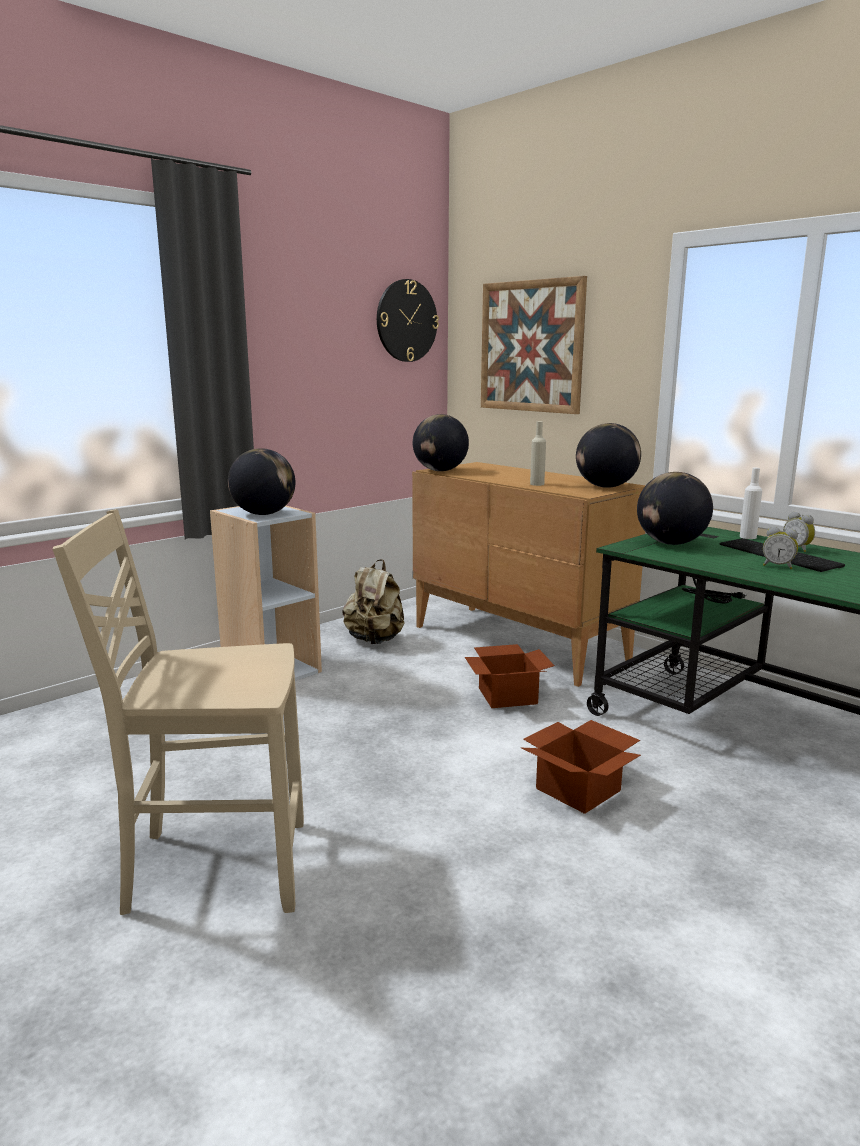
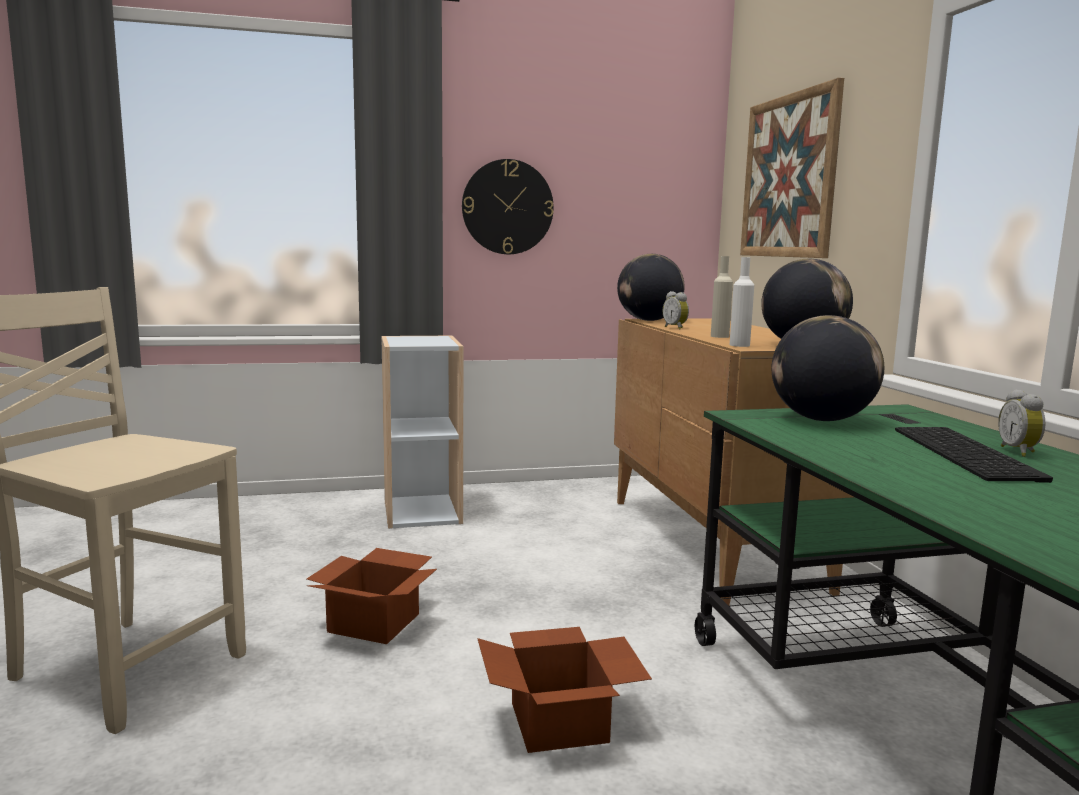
camera: 30 degrees right, 5 degrees down
(263, 514) = (414, 342): globe -> none
(375, 640) = (556, 506): beige backpack -> none
(406, 321) = (662, 155): wall clock -> wall clock (507, 207)
(508, 695) = (622, 593): cardboard box -> cardboard box (376, 622)
(748, 537) = (967, 429): white bottle -> white bottle (739, 345)
(778, 566) = (925, 464): alarm clock -> alarm clock (676, 328)

